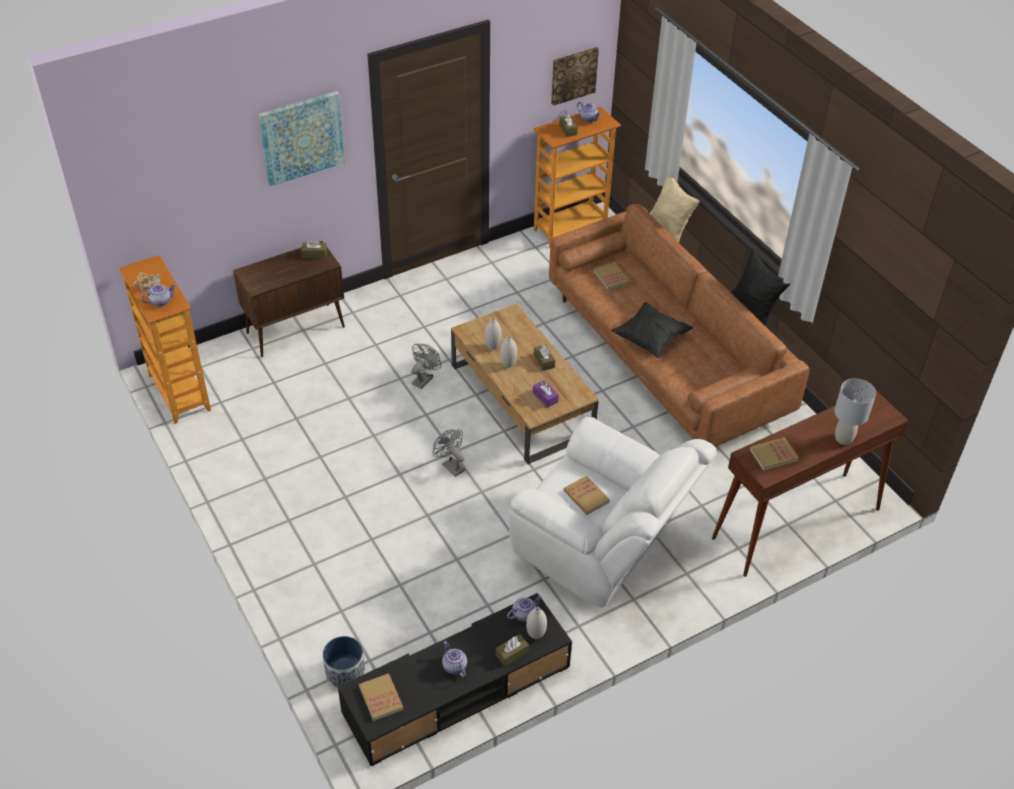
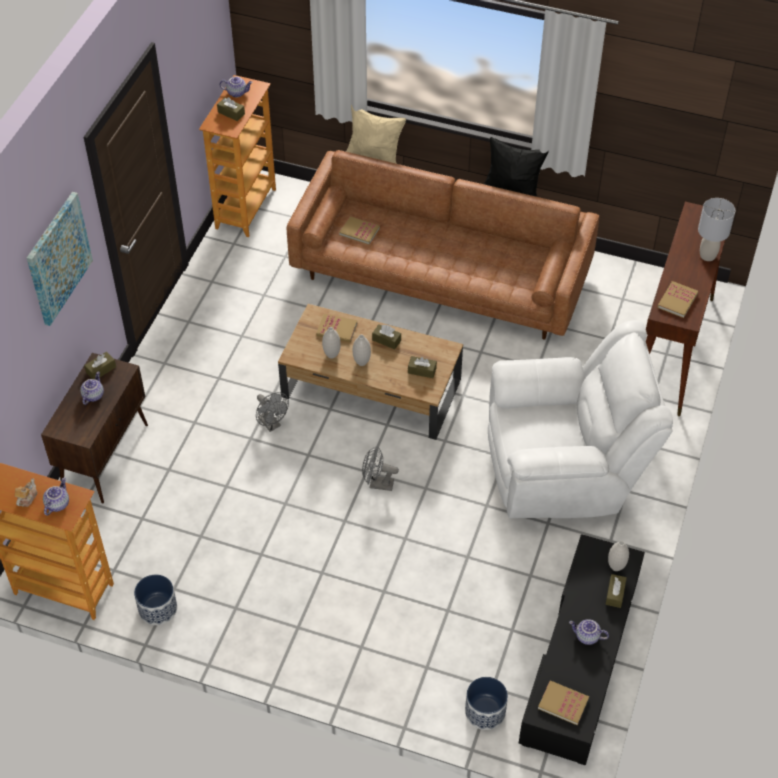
camera: 40 degrees left, 5 degrees up
(218, 445) = (158, 609): none -> planter
(424, 378) = (271, 424): grey fan -> grey fan turned 150 degrees clockwise
(524, 614) = (590, 558): teapot -> teapot (92, 395)
(545, 397) = (422, 370): purple tissue box -> brown tissue box
(573, 75) = (210, 57): picture -> none
(586, 496) = (549, 430): book -> book (337, 329)
(650, 339) = (447, 267): black pillow -> none

